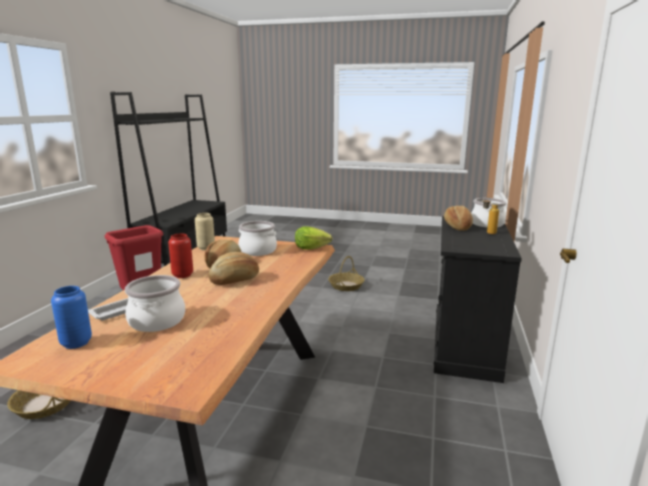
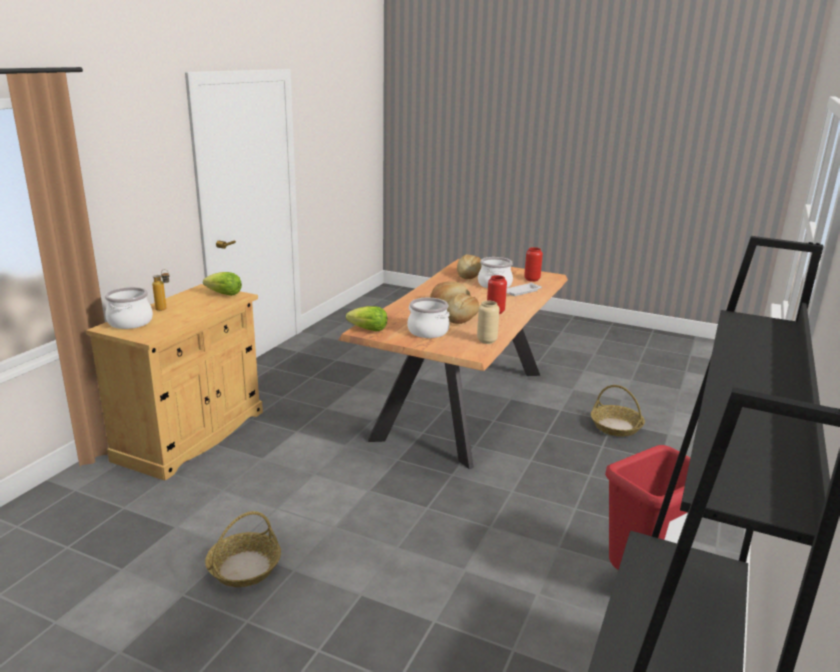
camera: 170 degrees left, 5 degrees up
(76, 343) = (532, 279): blue vase -> red vase
(457, 226) = (175, 321): bread -> bread (468, 275)
(464, 343) = (191, 435): black cabinet -> beige cabinet
(470, 248) = (224, 294): none -> lettuce

